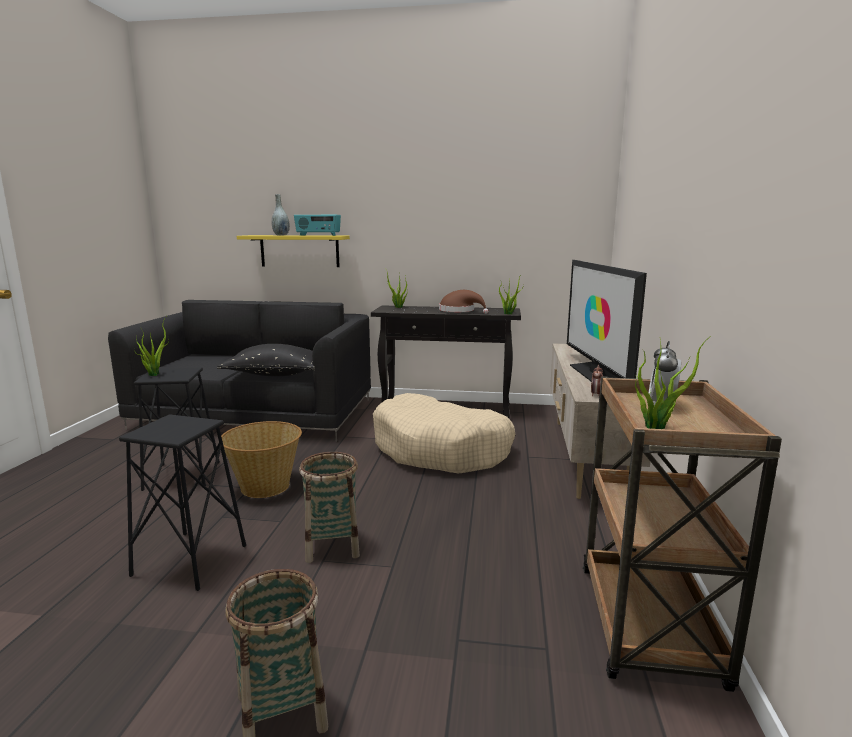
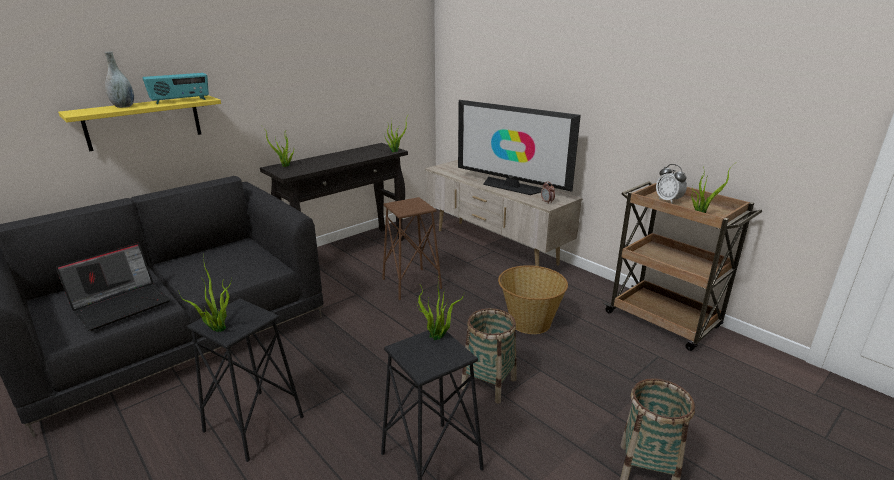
camera: 50 degrees left, 10 degrees up
(200, 424) = (437, 337): none -> potted plant
(204, 367) = (122, 304): none -> laptop
(265, 486) = (352, 382): basket -> basket (529, 322)
(275, 375) = (236, 277): black pillow -> none
(441, 450) = (411, 284): beige dog bed -> brown stool
(459, 311) = (351, 157): brown hat -> none

